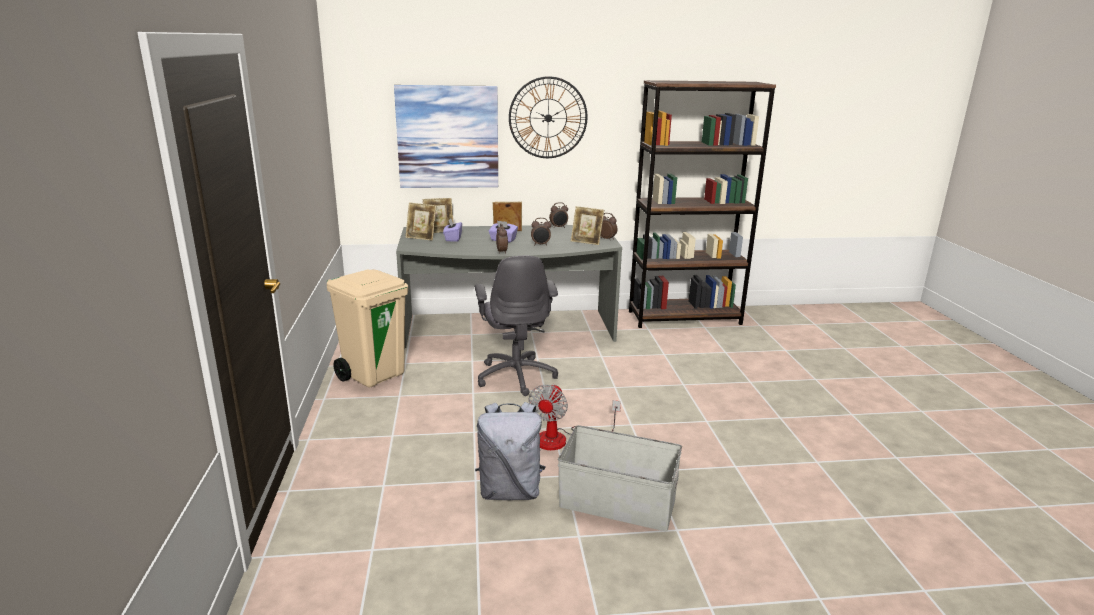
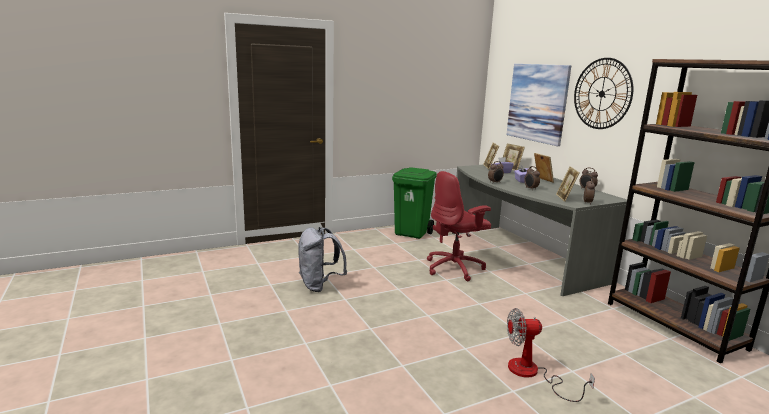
camera: 70 degrees right, 5 degrees down
(374, 375) = (412, 233): beige trash can -> green trash can
(516, 376) = (455, 268): grey office chair -> red office chair
(562, 439) = (386, 293): fan -> fan (532, 374)
(617, 502) = (325, 319): grey storage box -> none

